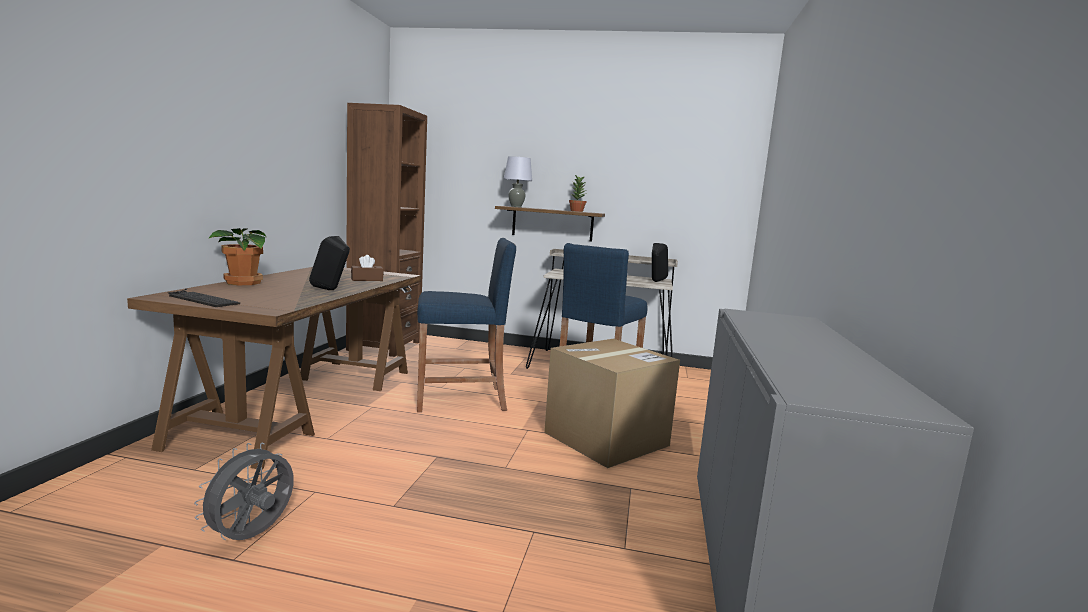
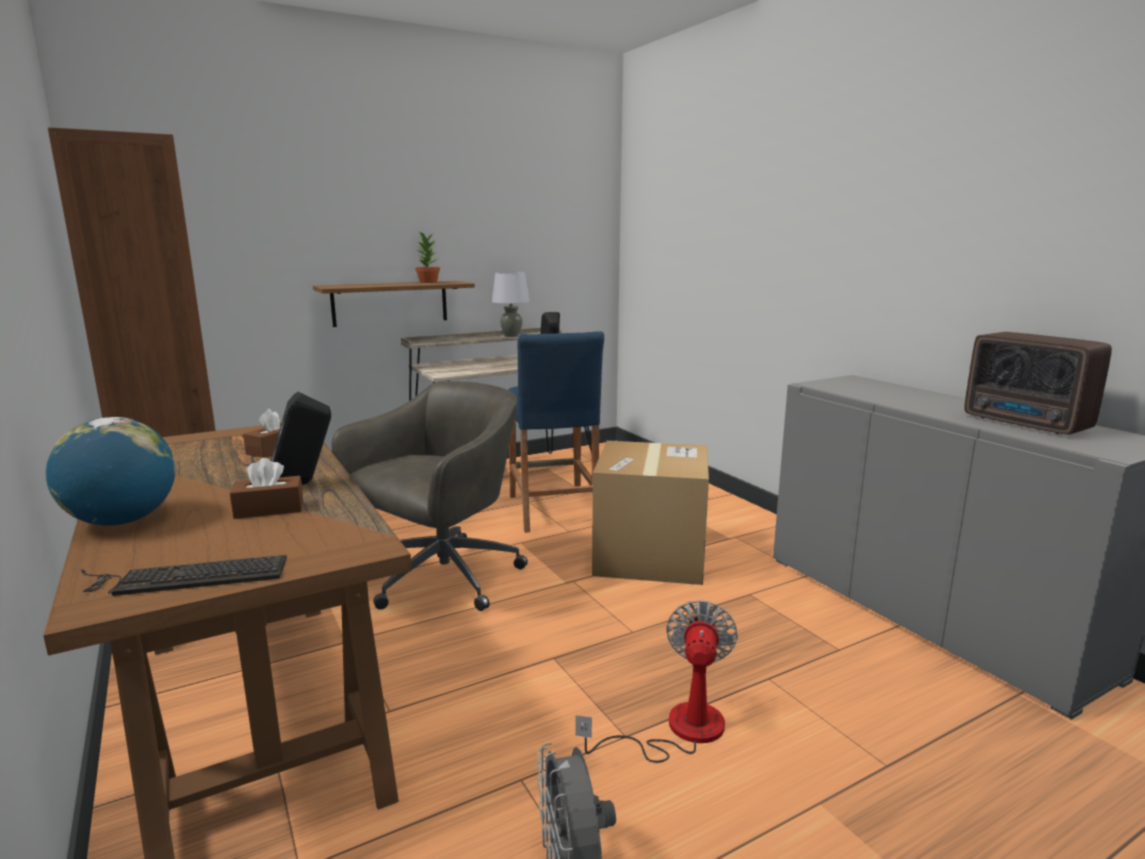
camera: 40 degrees left, 5 degrees up
(243, 283) = (122, 521): potted plant -> globe
(291, 292) = (269, 509): none -> brown tissue box
(423, 520) = (677, 730): none -> fan
(460, 399) = (440, 578): blue stool -> grey office chair
(516, 206) = (343, 285): grey table lamp -> grey table lamp (511, 336)
(825, 367) = (1027, 424): none -> radio

